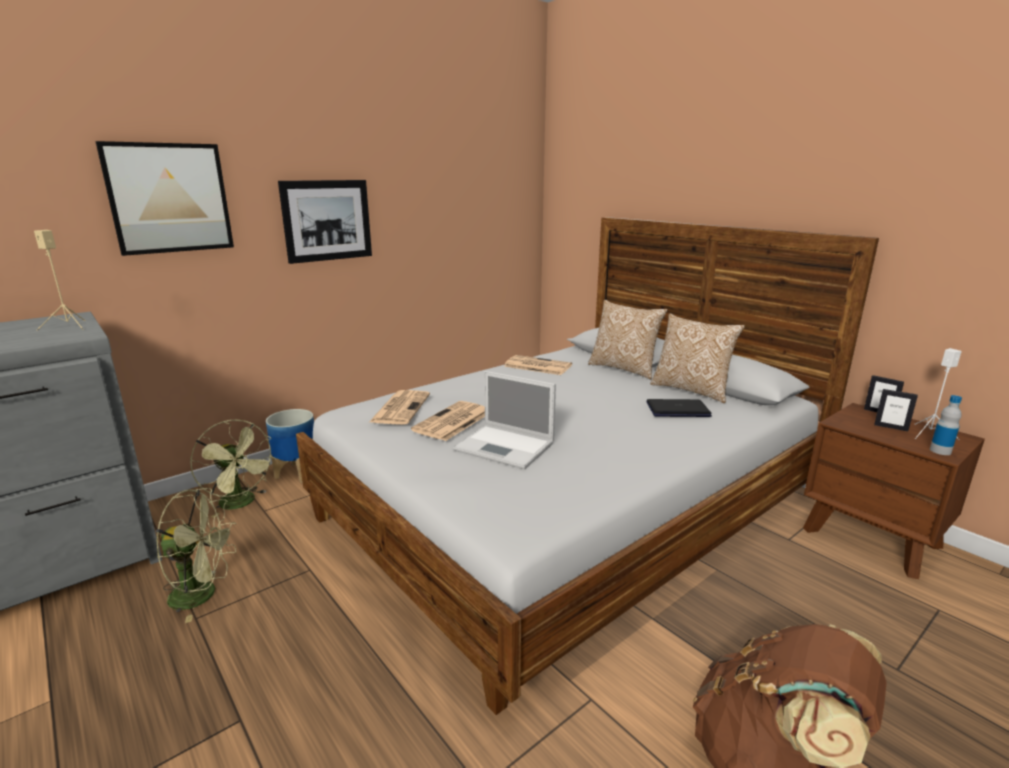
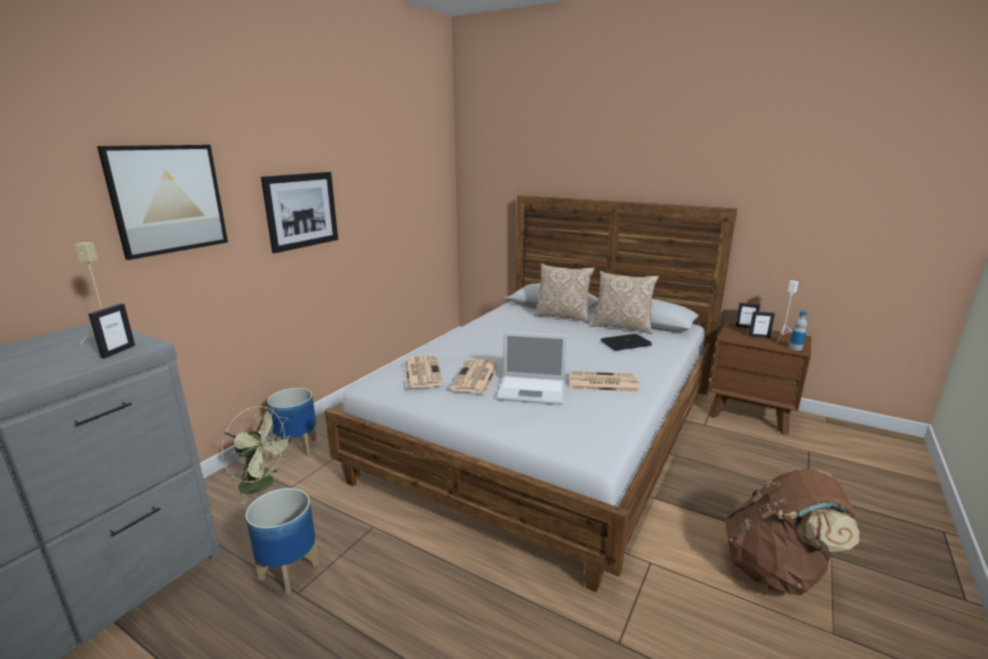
camera: 20 degrees left, 0 degrees up
(56, 338) = (118, 351): none -> picture frame
(203, 594) = (288, 571): green fan -> planter
(536, 366) = (496, 322): newspaper -> newspaper (602, 383)

